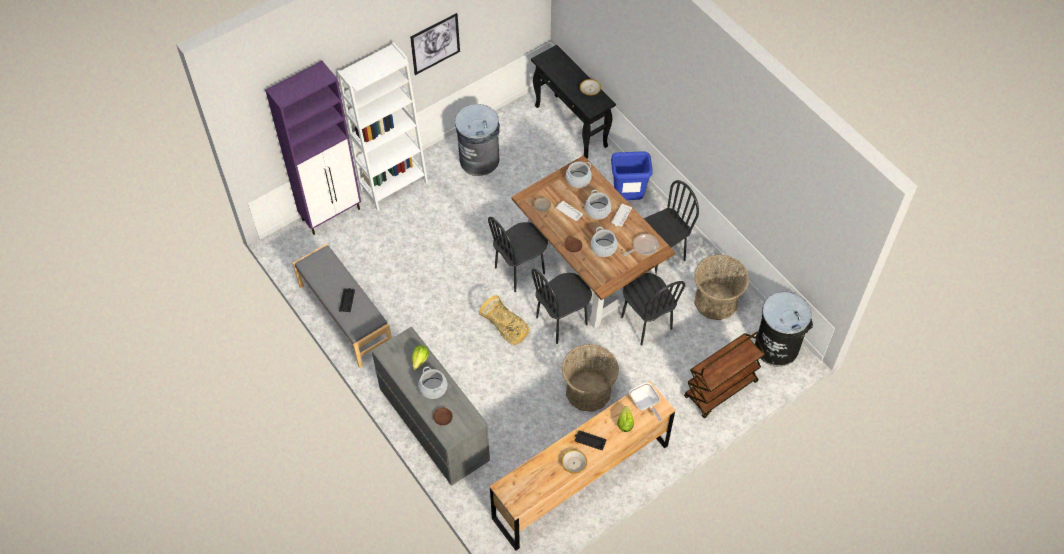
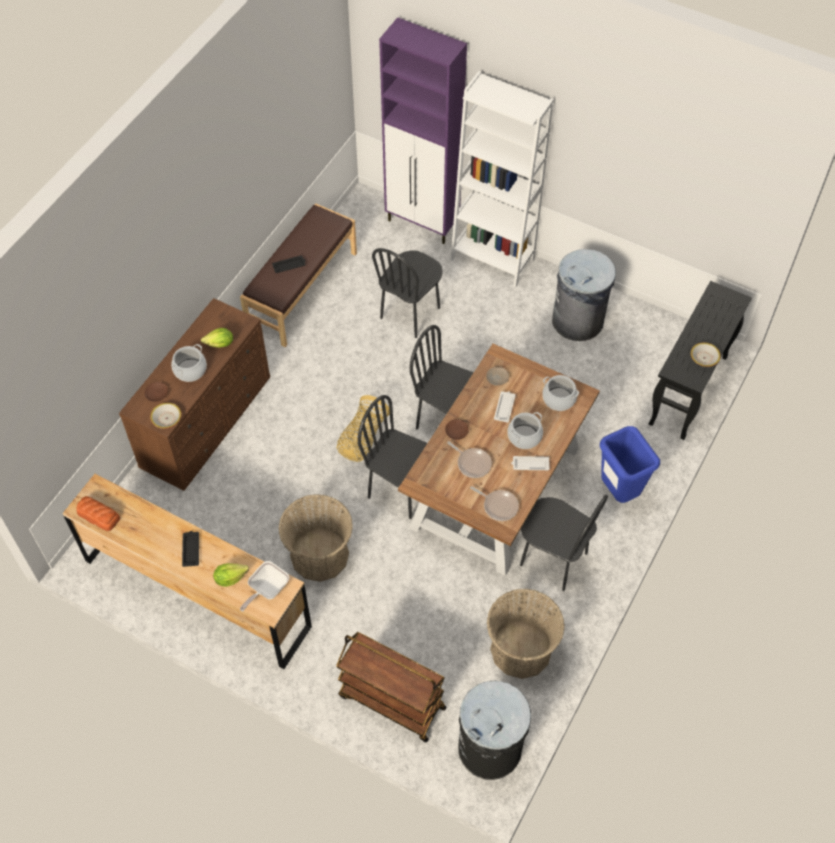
camera: 65 degrees right, 0 degrees up
(345, 317) = (301, 290): grey bench -> brown bench
(433, 425) = (207, 422): grey dresser -> brown dresser
(435, 44) = (607, 152): picture -> none
(529, 494) = (98, 515): none -> bread
(574, 463) = (155, 544): bowl -> bowl (167, 418)
(603, 248) = (472, 463): cooking pot -> frying pan
(646, 323) = (445, 581): black chair -> black chair (410, 313)

